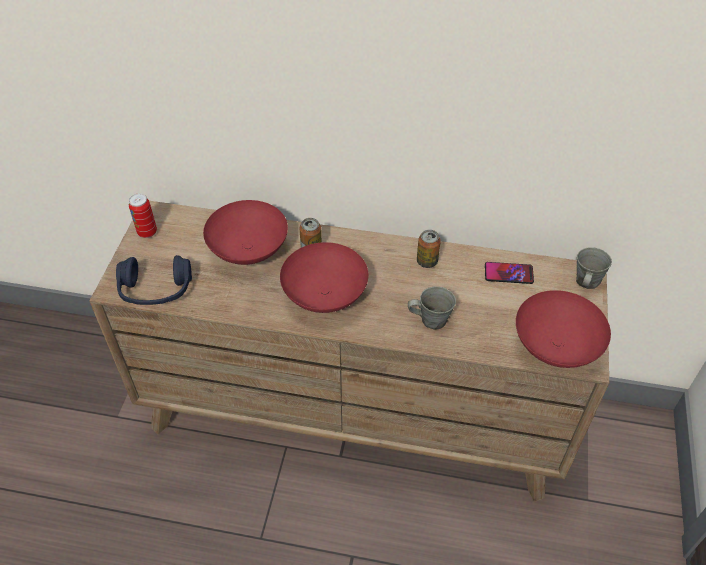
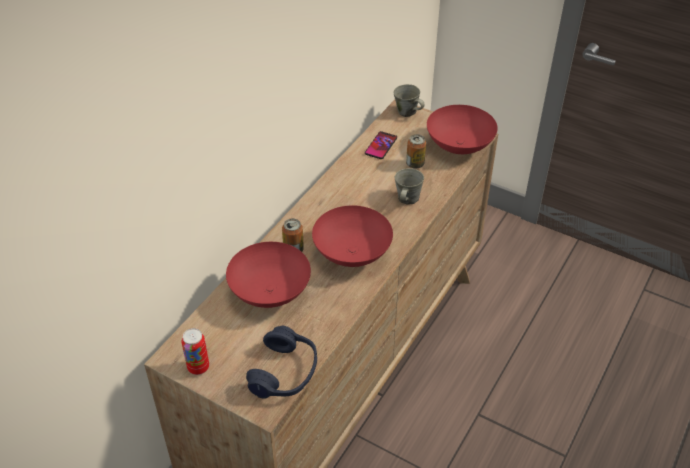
camera: 70 degrees left, 5 degrees down
(427, 261) = (345, 184): can -> can (415, 164)

